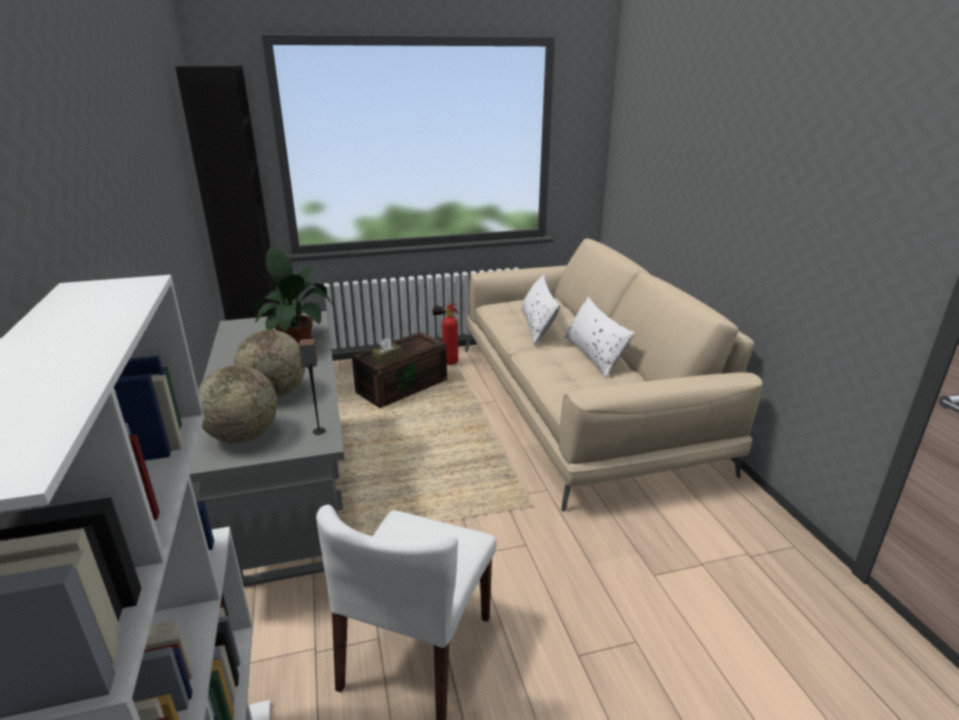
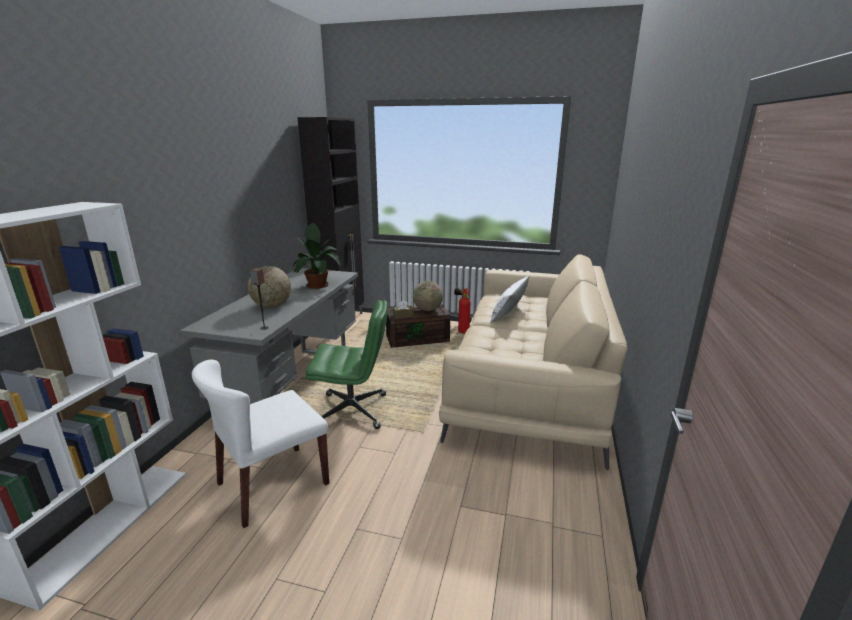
camera: 30 degrees right, 5 degrees down
(243, 436) = (229, 321): globe -> globe (427, 310)
(419, 510) = (353, 411): none -> green office chair
(594, 355) = (526, 339): white pillow -> none

